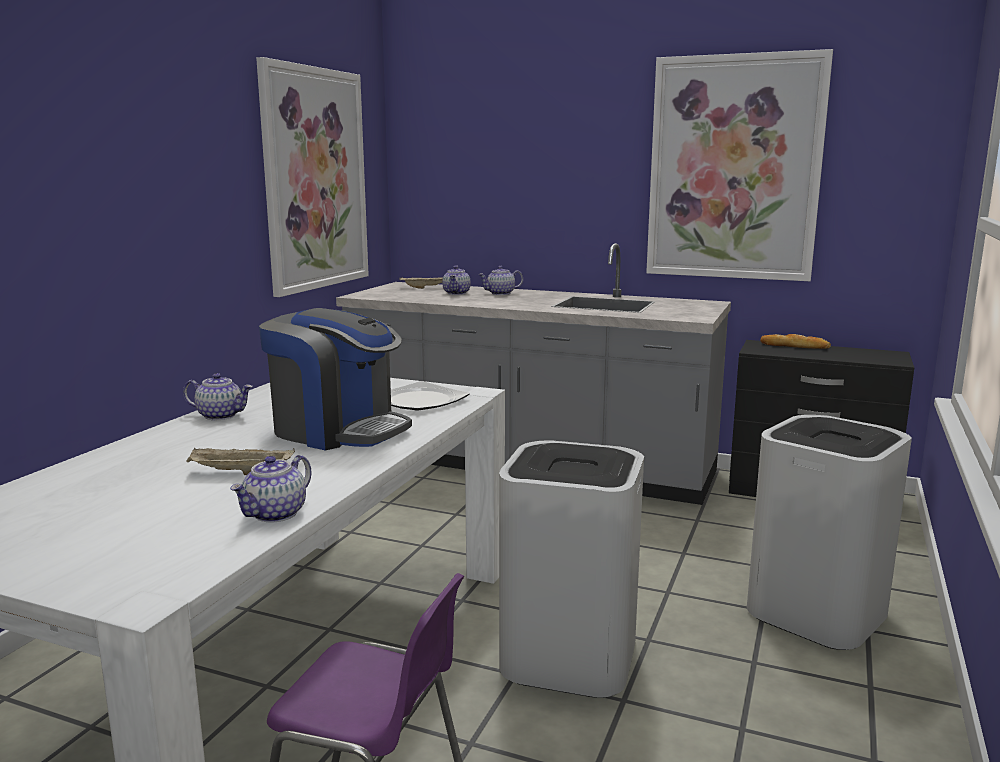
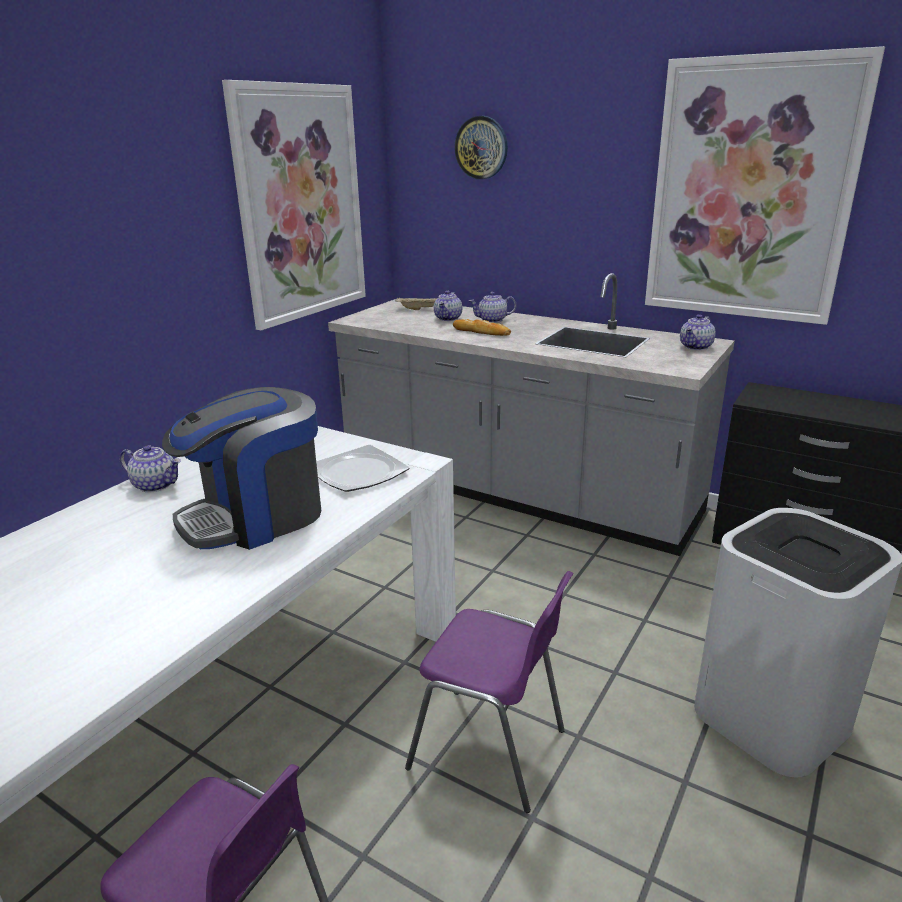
camera: 10 degrees right, 10 degrees up
(240, 473) = (127, 582): beige tray -> none
(275, 514) = (127, 658): teapot -> teapot (696, 347)
(338, 430) = (256, 517): coffee machine -> coffee machine turned 105 degrees clockwise
(483, 135) = (481, 148): none -> wall clock
(569, 656) = (491, 750): white trash can -> purple chair
(794, 346) = (800, 395): bread -> bread (481, 332)

